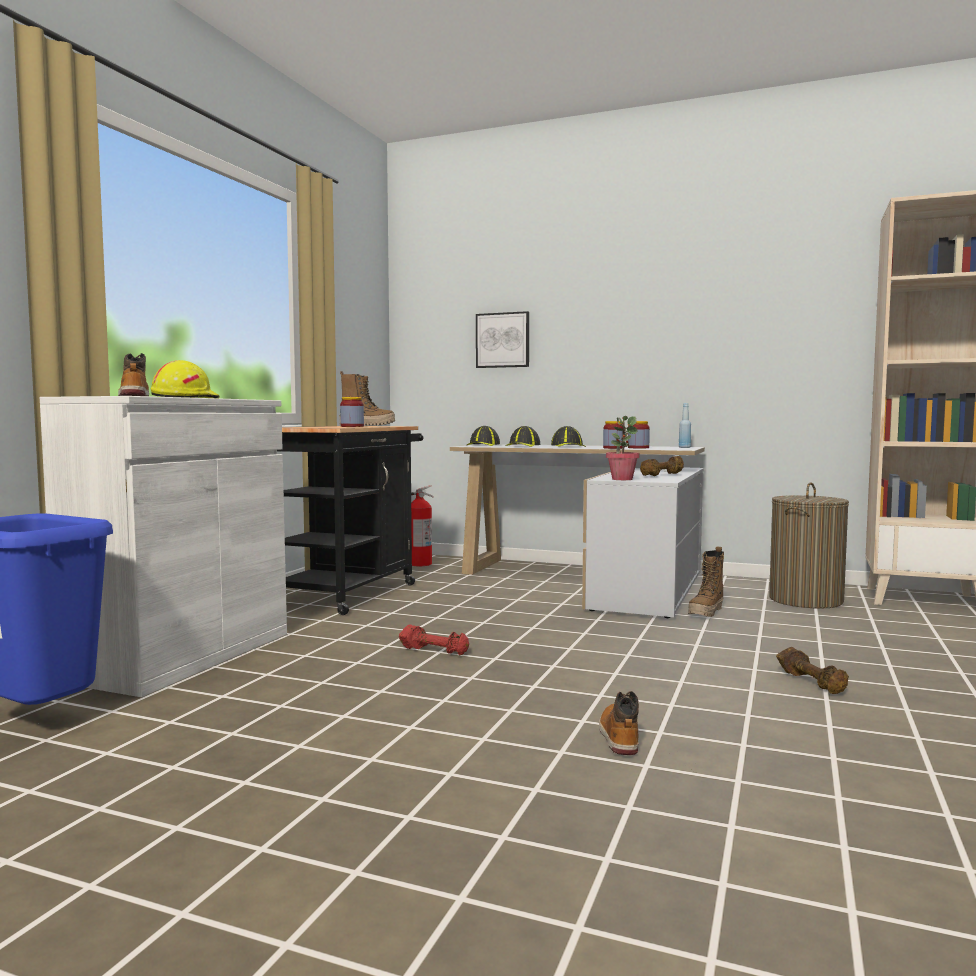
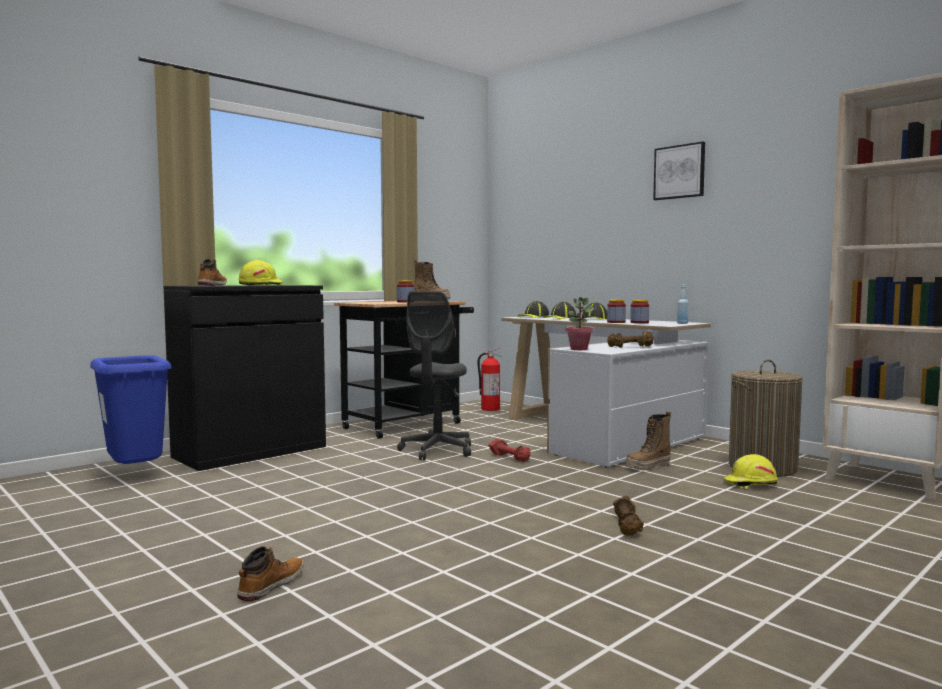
camera: 25 degrees right, 0 degrees up
(182, 656) = (250, 452): white cabinet -> black cabinet
(435, 651) = (396, 468): red dumbbell -> red dumbbell (510, 458)
(447, 622) = (437, 451): none -> grey office chair
(503, 340) = (562, 230): picture -> picture (679, 172)
(618, 737) = (416, 534): boot -> boot (271, 585)
(828, 618) = (750, 484): none -> yellow hard hat

